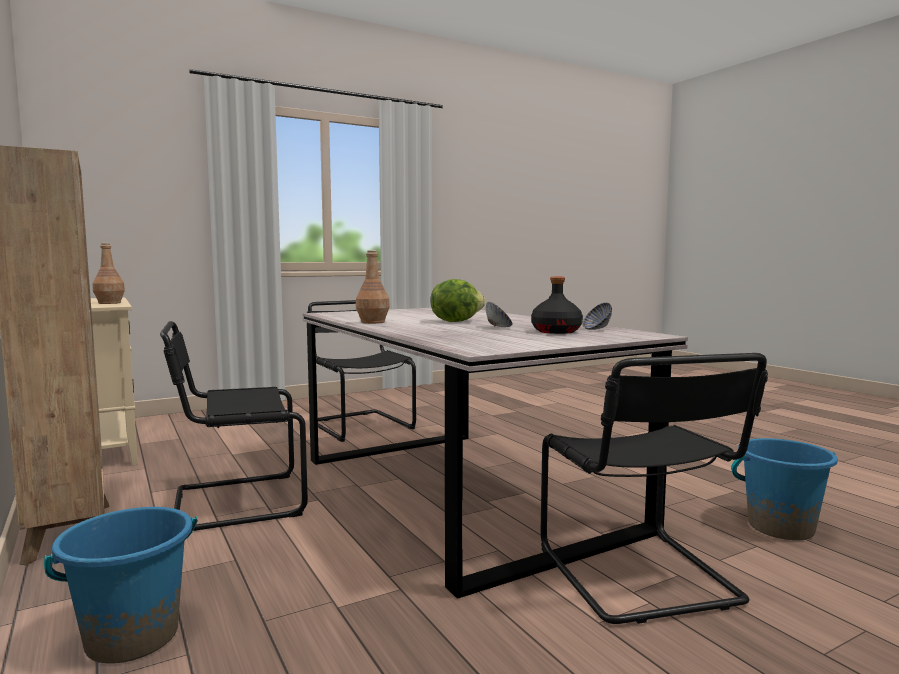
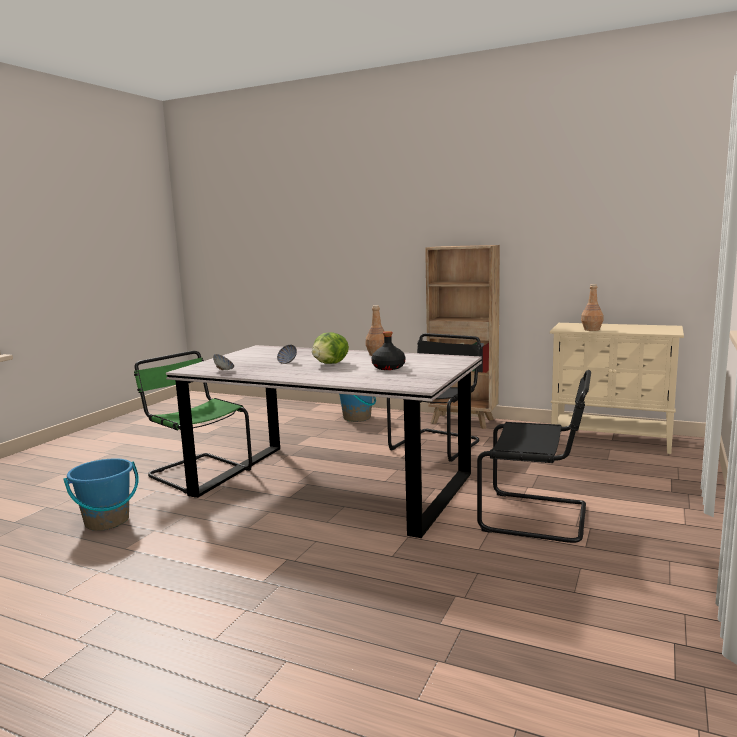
camera: 145 degrees right, 5 degrees up
(557, 331) = (245, 364): black bottle -> black bottle (388, 367)
(641, 578) = (197, 472): black chair -> green chair

